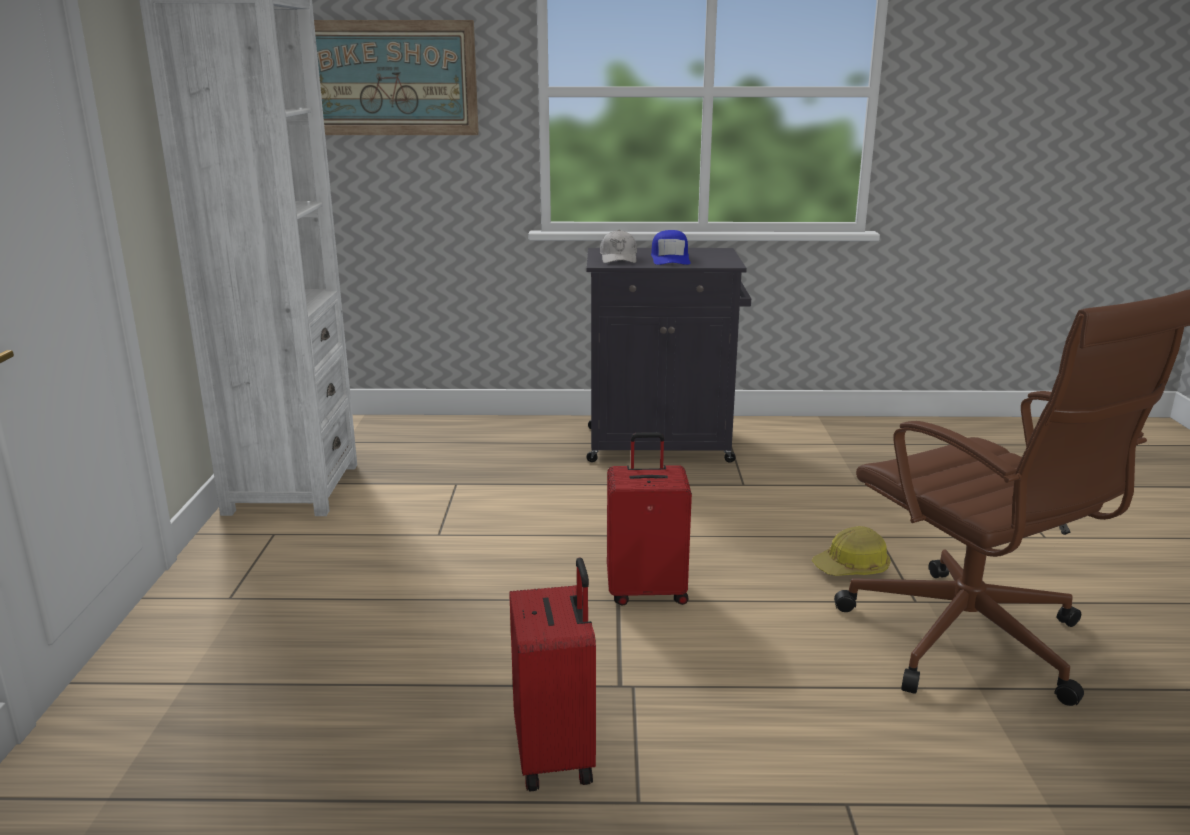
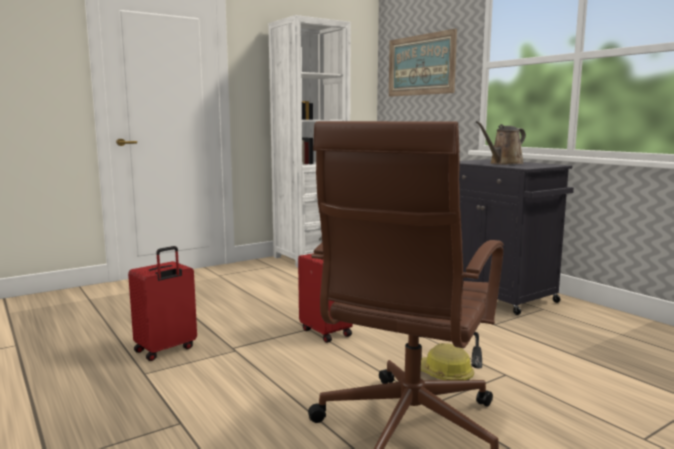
camera: 55 degrees right, 10 degrees down
(619, 258) = (476, 161): white cap -> none
(670, 258) = (504, 163): blue cap -> brown watering can

